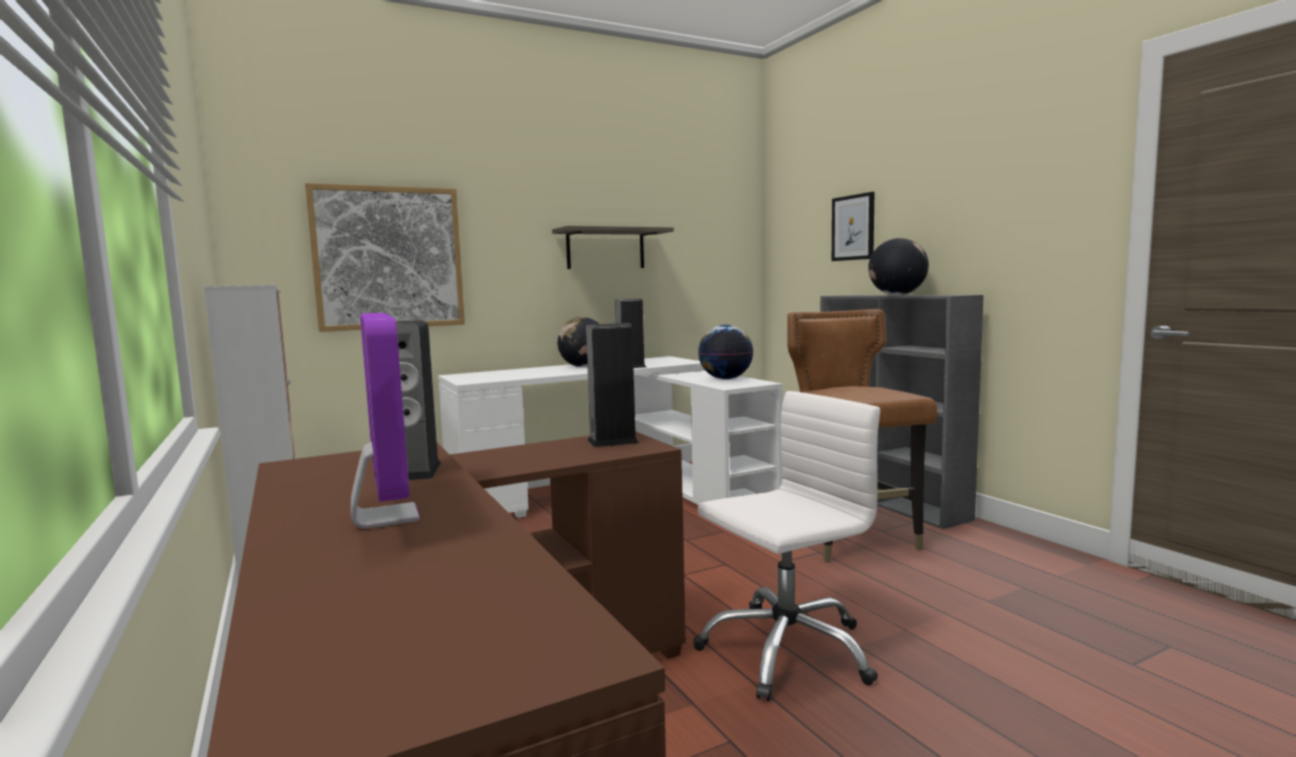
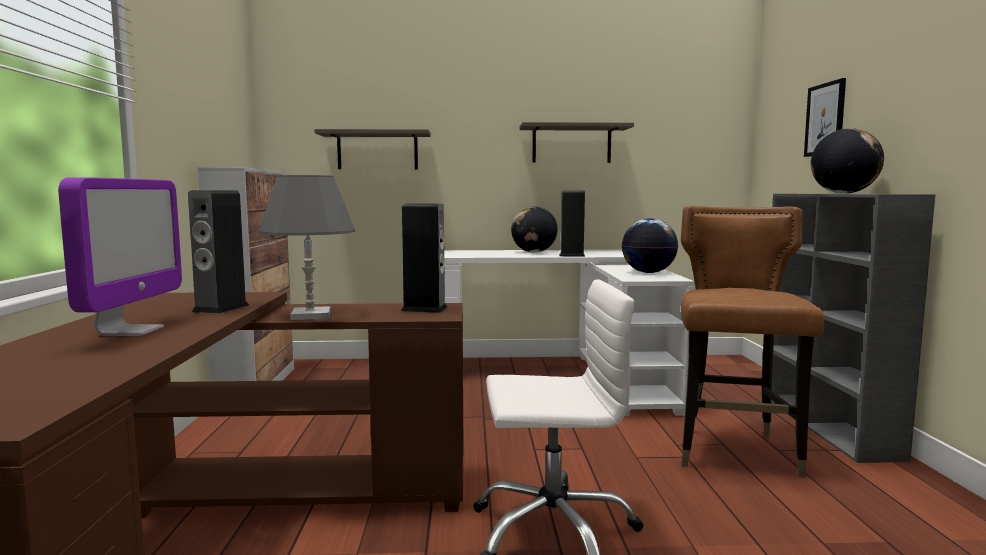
camera: 25 degrees right, 0 degrees up
(389, 258) = (377, 151): picture -> shelf
(506, 465) = (311, 315): none -> grey table lamp

